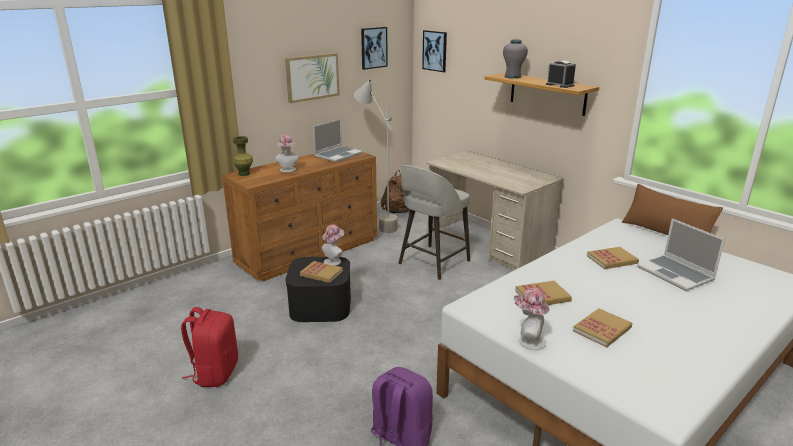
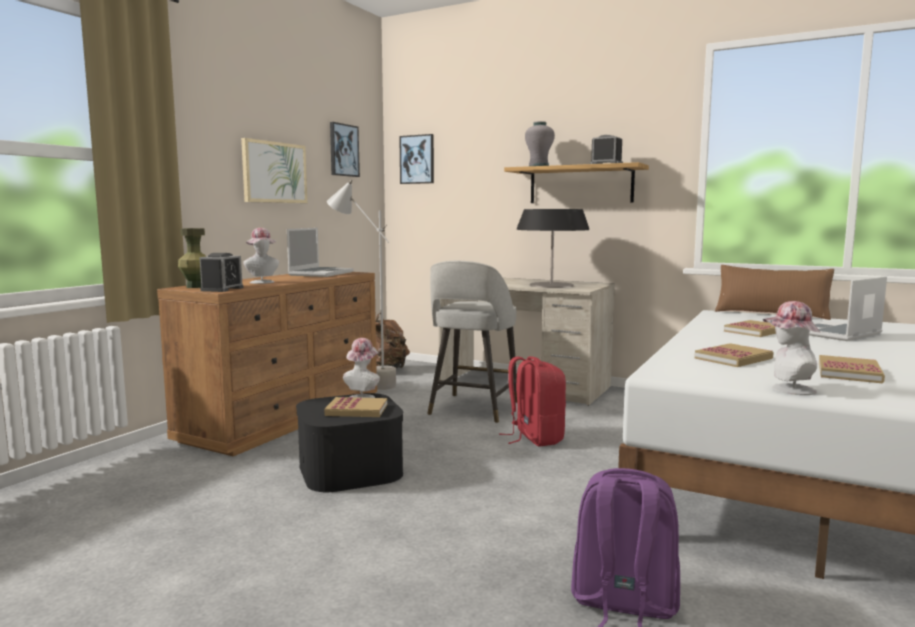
camera: 20 degrees left, 15 degrees down
(215, 373) = (223, 581): red backpack -> red backpack (534, 438)
(255, 180) = (222, 289): none -> alarm clock
(507, 177) = (551, 285): none -> table lamp
(676, 274) = (837, 333): laptop -> laptop turned 105 degrees clockwise

